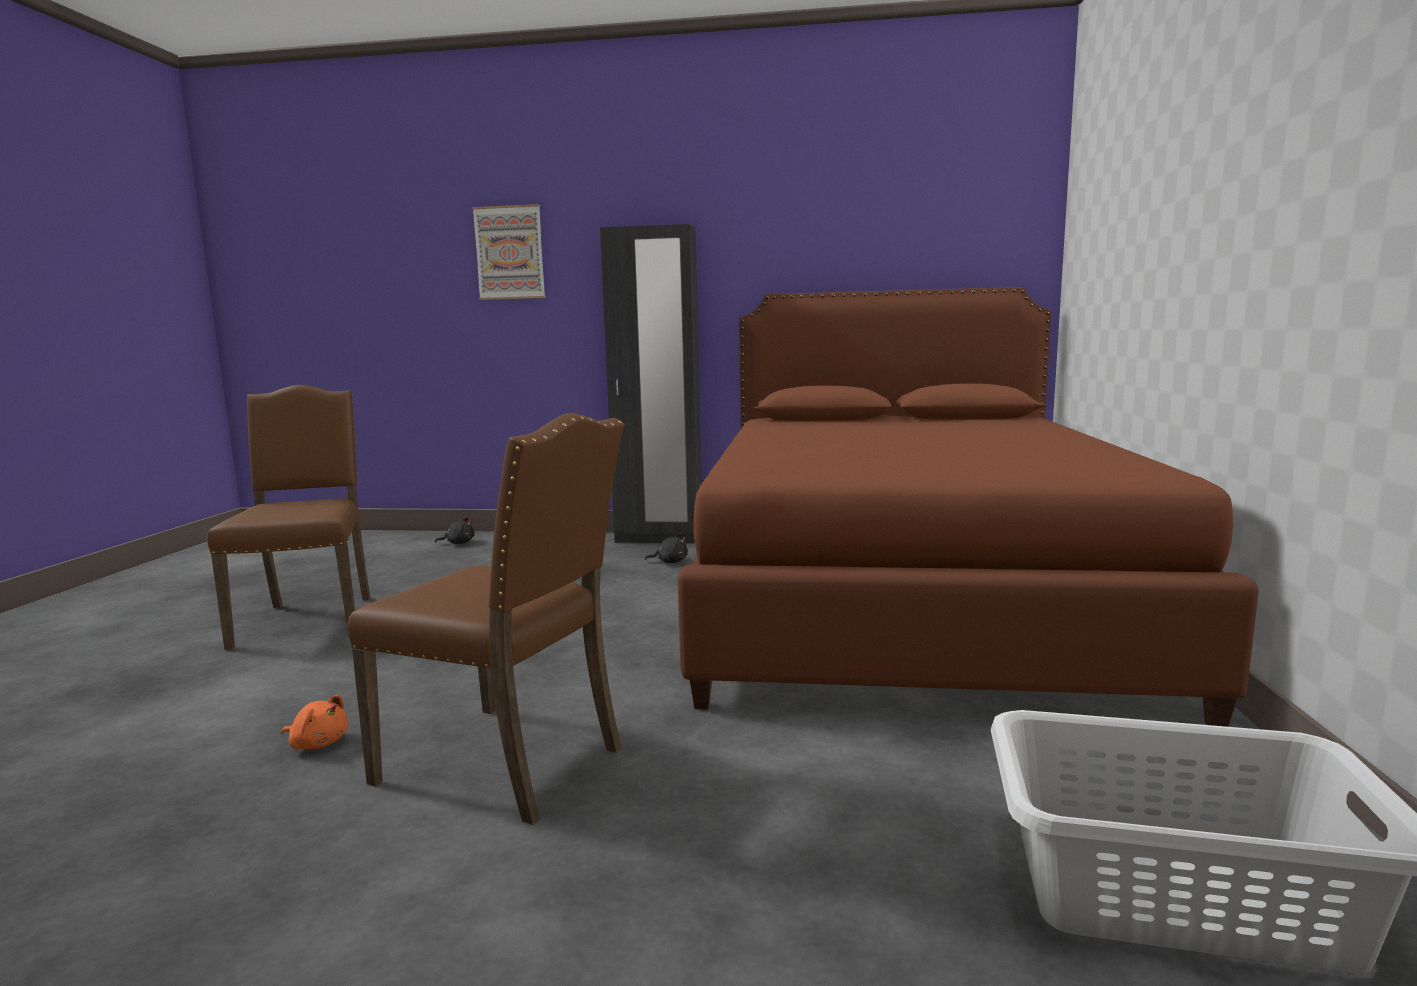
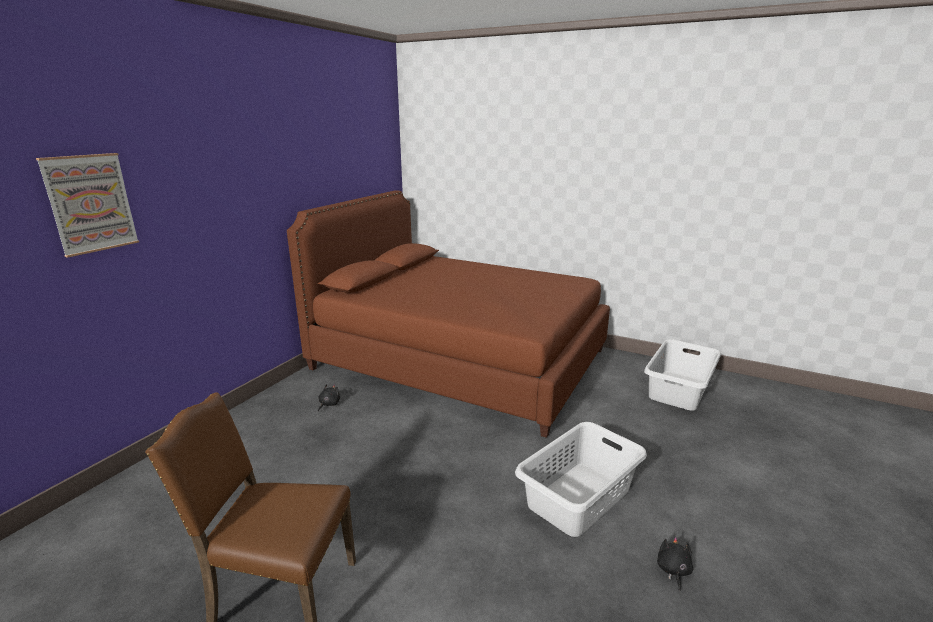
camera: 70 degrees left, 10 degrees up
(318, 743) = (534, 570): orange plush toy -> none
(458, 543) = (135, 495): black plush toy -> black plush toy (673, 570)
(507, 763) = (580, 497): brown chair -> grey laundry basket
(659, 539) = (270, 398): black wardrobe -> none

